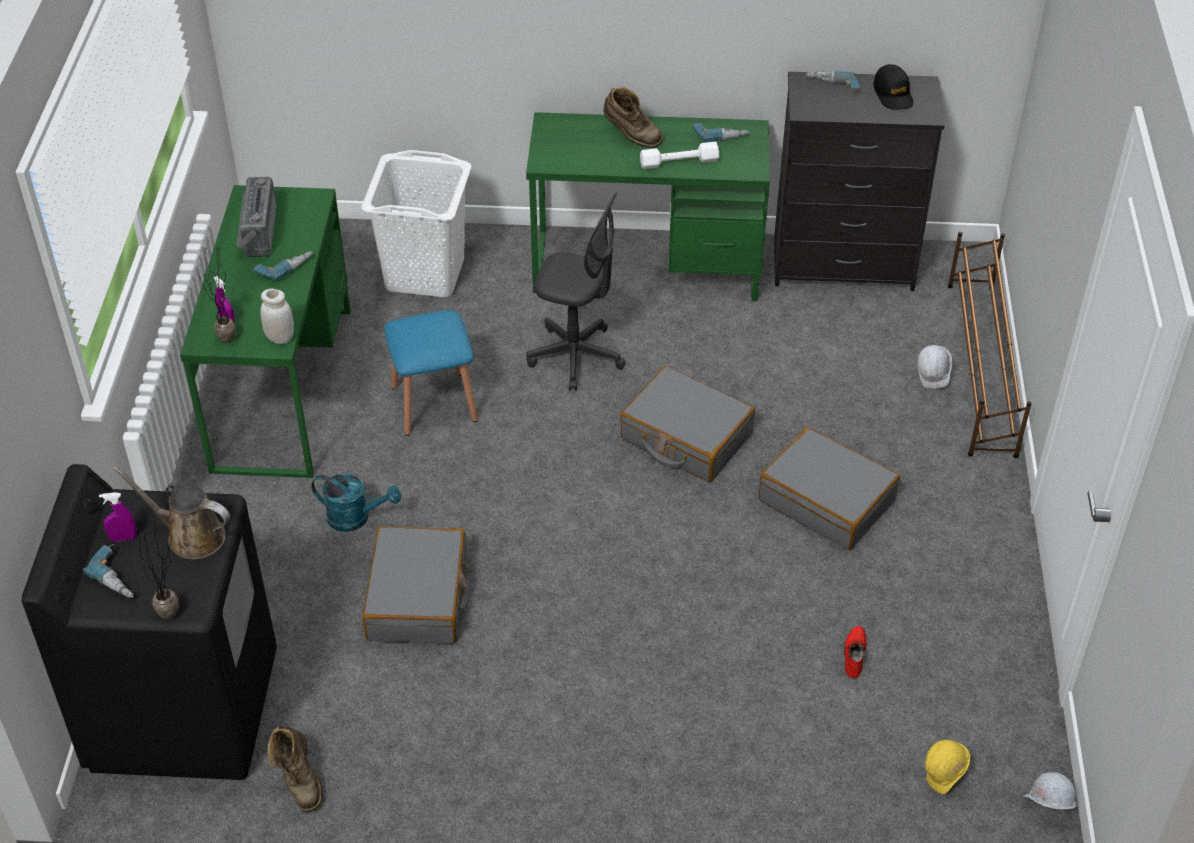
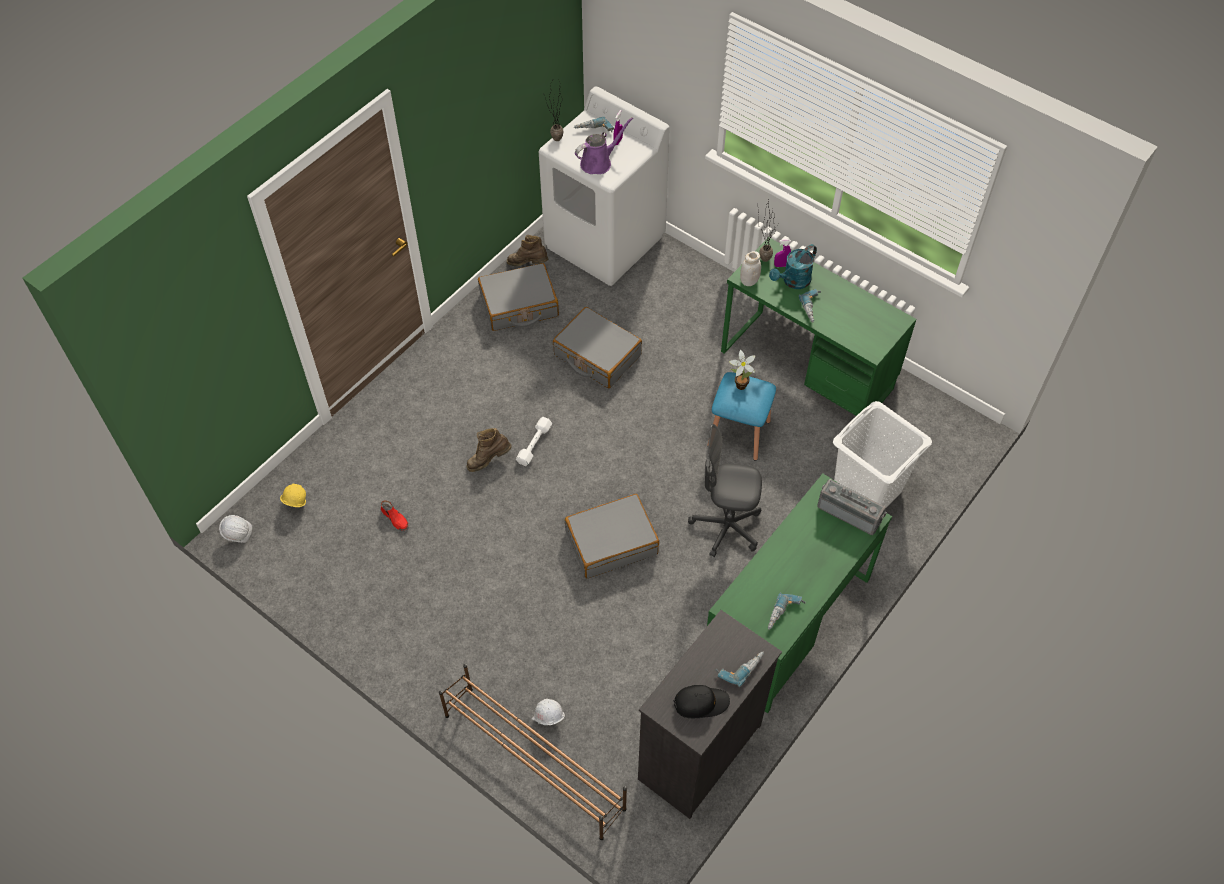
camera: 125 degrees right, 10 degrees up
(184, 709) = (605, 242): black washing machine -> white washing machine
(190, 536) = (598, 162): brown watering can -> purple watering can
(256, 232) = (857, 310): radio -> radio (850, 512)
(356, 518) = (675, 356): turquoise watering can -> turquoise watering can (793, 282)
(418, 342) = (739, 385): none -> potted plant
(576, 356) = (726, 527): grey office chair -> grey office chair turned 45 degrees clockwise
(631, 136) = (821, 557): brown boot -> brown boot (489, 460)
(679, 162) = (770, 568): white dumbbell -> white dumbbell (534, 444)
(827, 500) = (503, 582): grey suitcase -> grey suitcase (519, 305)
(893, 94) = (701, 703): black cap -> black cap turned 150 degrees clockwise

